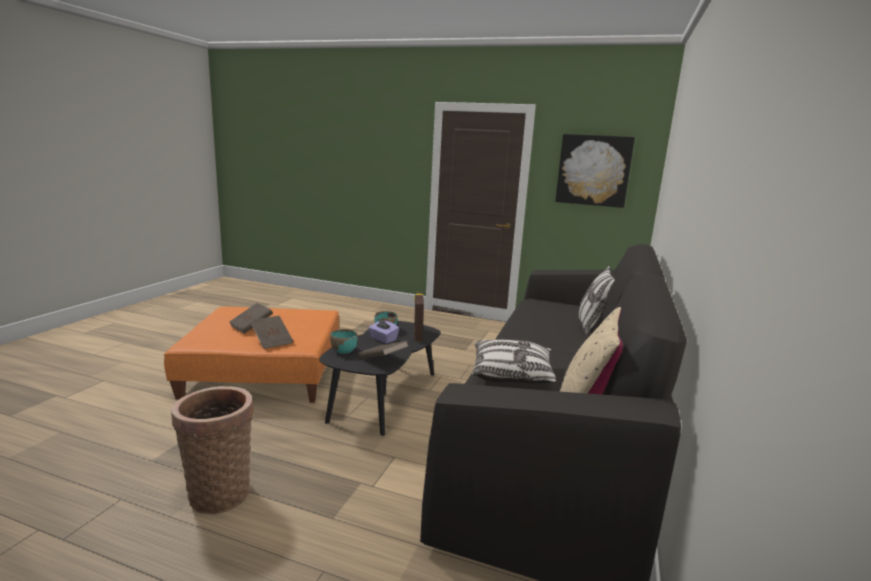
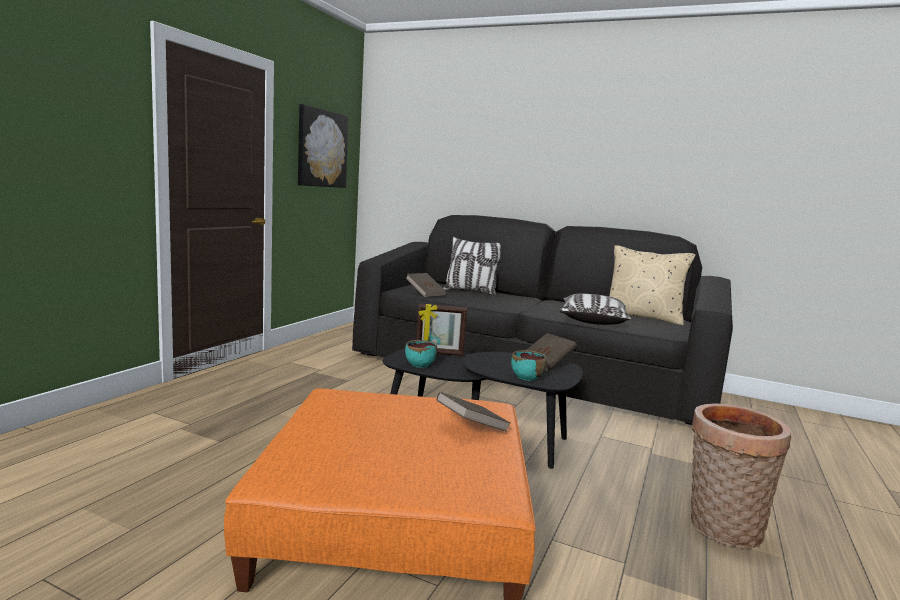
camera: 85 degrees left, 5 degrees down
(251, 326) = (403, 445): brown book -> brown book (425, 293)
(383, 339) = (484, 360): purple tissue box -> none

